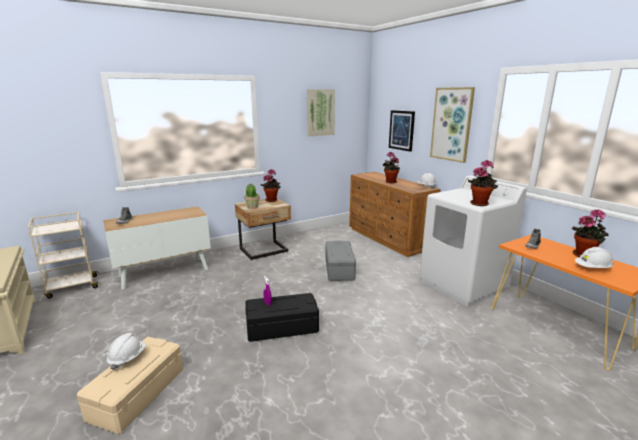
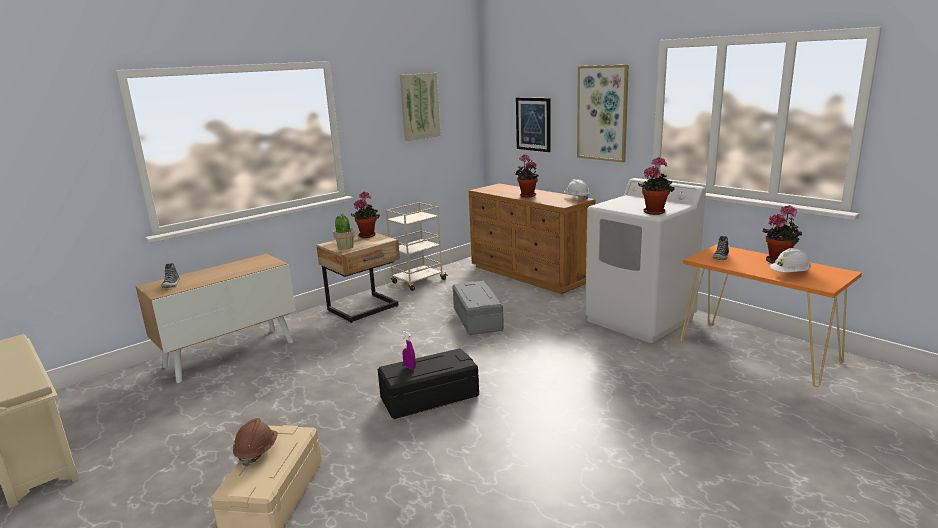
camera: 10 degrees left, 0 degrees up
(72, 287) = (97, 390): beige cart -> beige cart (418, 282)
(127, 358) = (257, 452): white hard hat -> brown hard hat

